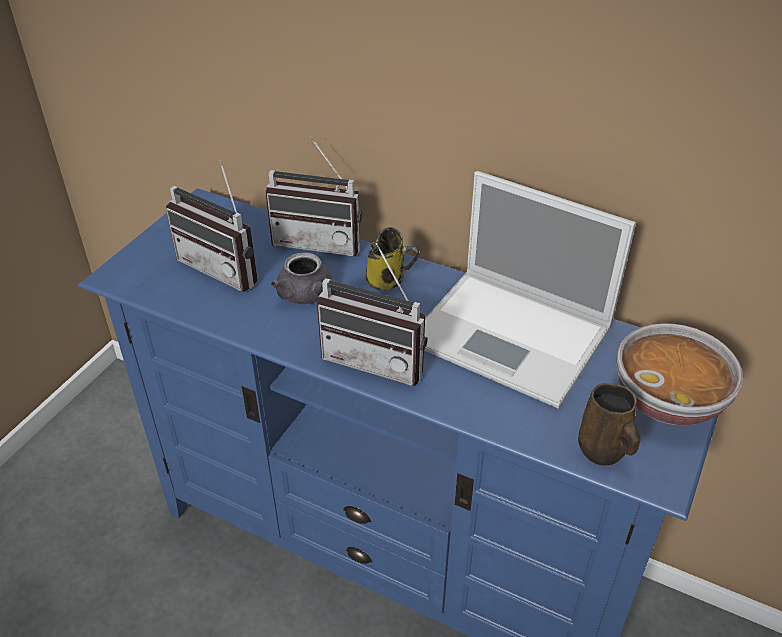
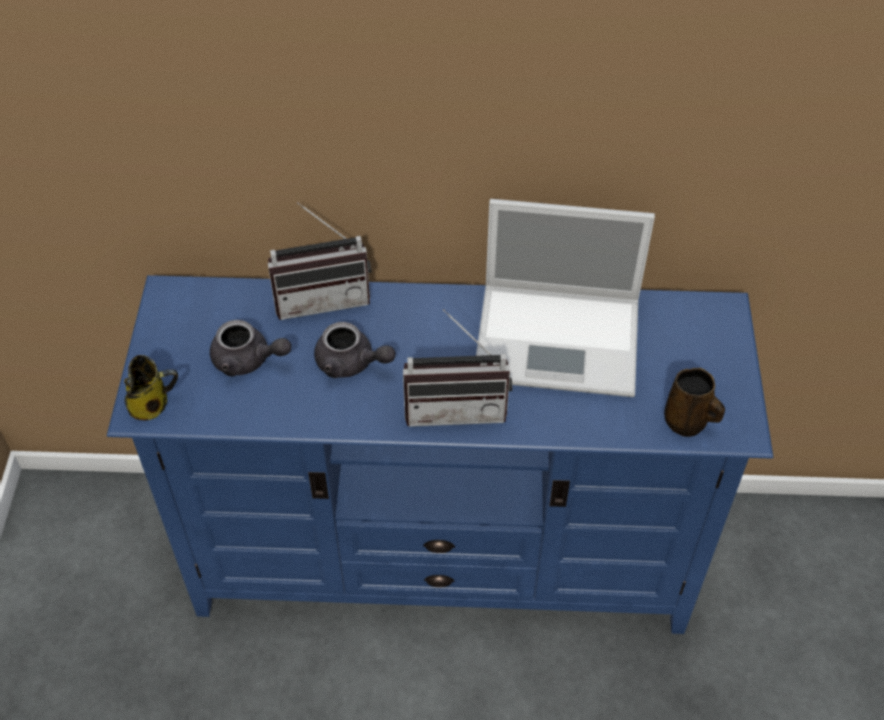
camera: 25 degrees left, 10 degrees up
(226, 267) = (248, 360): radio -> grey teapot
(388, 280) = (415, 319): mug -> mug (151, 404)
(668, 399) = (715, 354): bowl -> none

